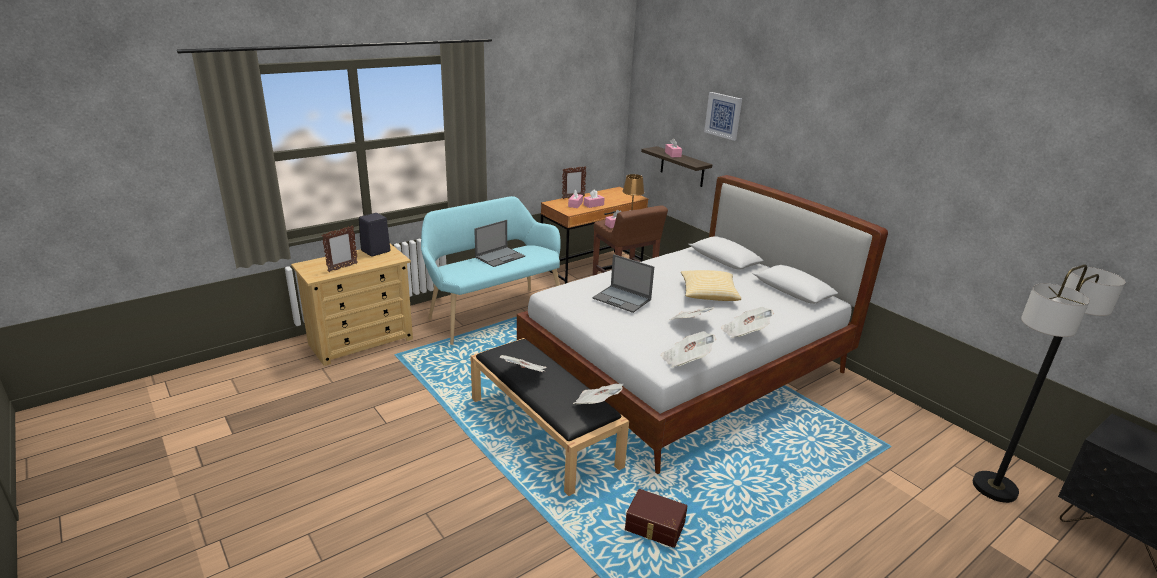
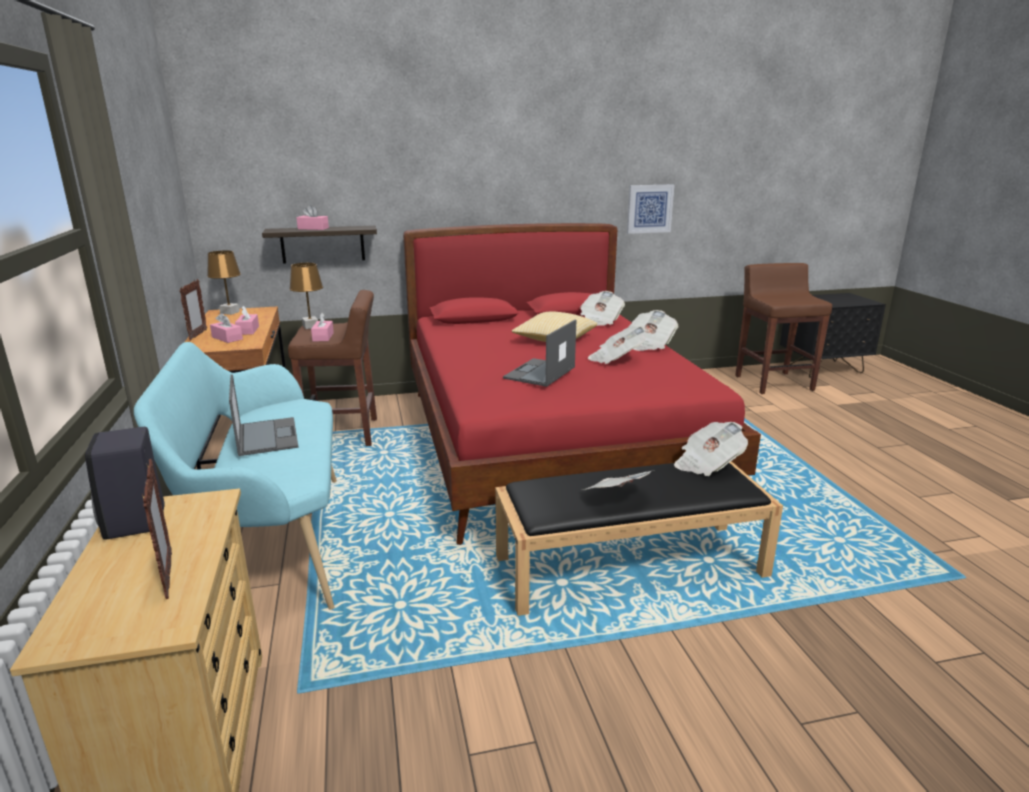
camera: 65 degrees left, 5 degrees down
(620, 192) = (230, 312): none -> brown table lamp
(622, 299) = (539, 373): laptop -> laptop turned 150 degrees clockwise
(654, 527) = (825, 533): brown storage box -> none
(685, 360) = (698, 376): newspaper -> newspaper (600, 321)
(686, 370) = (550, 443): white bed -> red bed
(723, 115) = (378, 158): picture -> picture (649, 208)
(995, 488) = (773, 383): floor lamp -> brown stool

